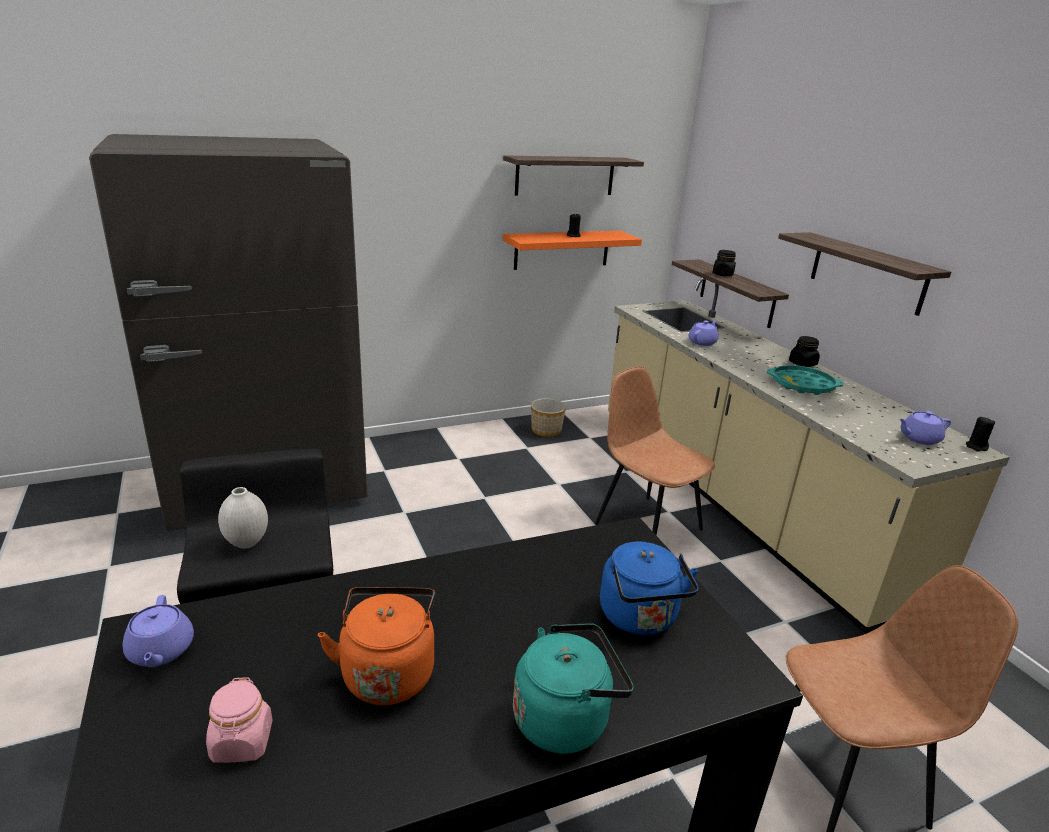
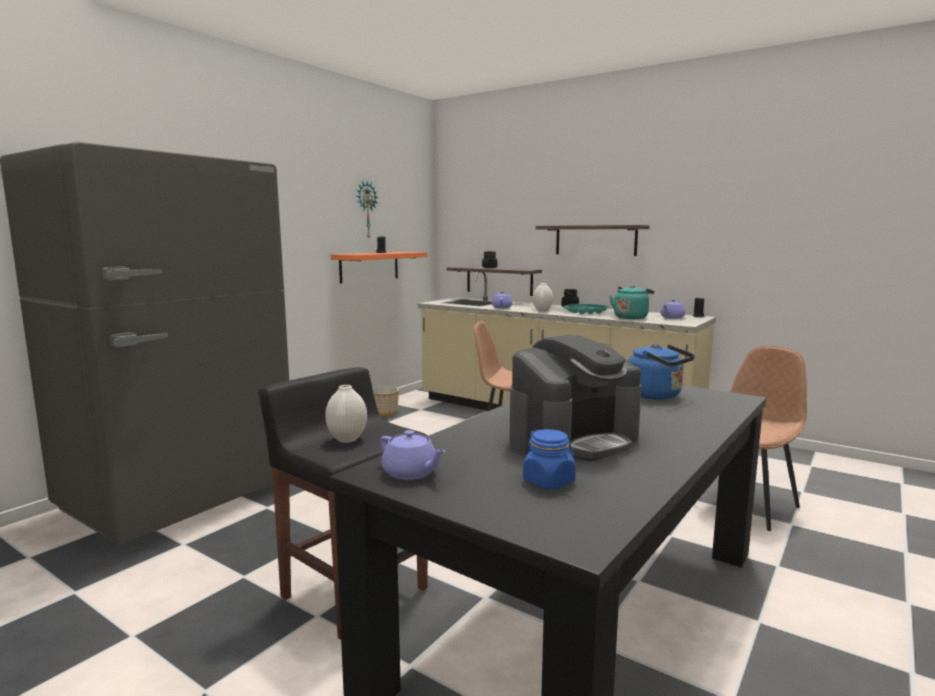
camera: 30 degrees left, 15 degrees down
(242, 742) = (549, 482): pink jar -> blue jar
(388, 671) = (573, 440): orange kettle -> coffee machine
(565, 176) = (366, 210): shelf -> wall clock
(565, 718) = (691, 428): turquoise kettle -> turquoise kettle (631, 317)
(744, 365) = (542, 310): none -> white vase

